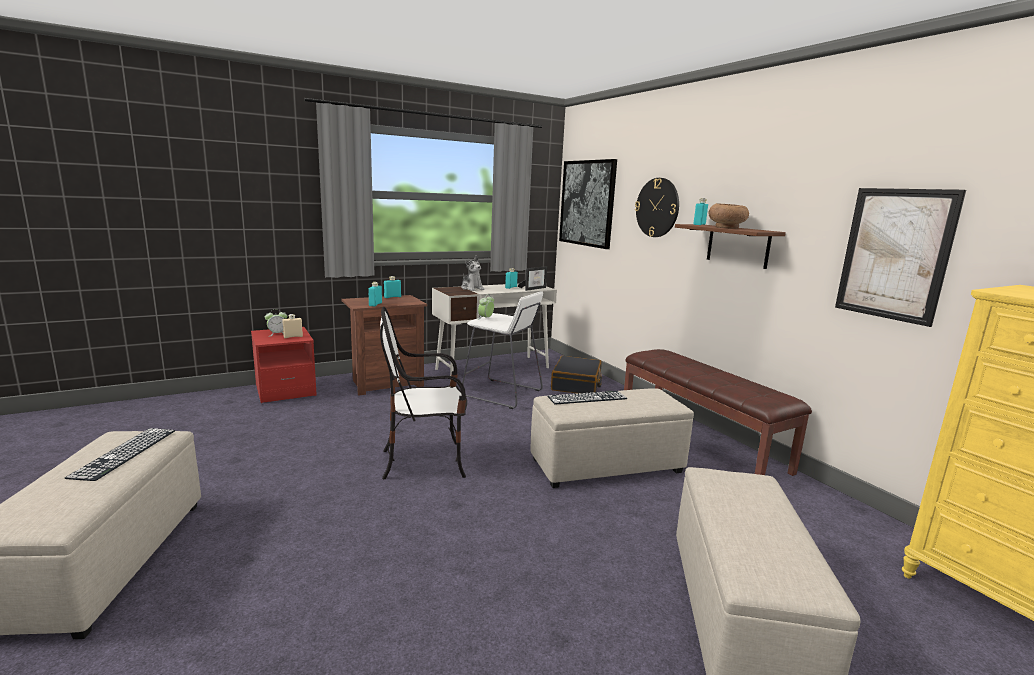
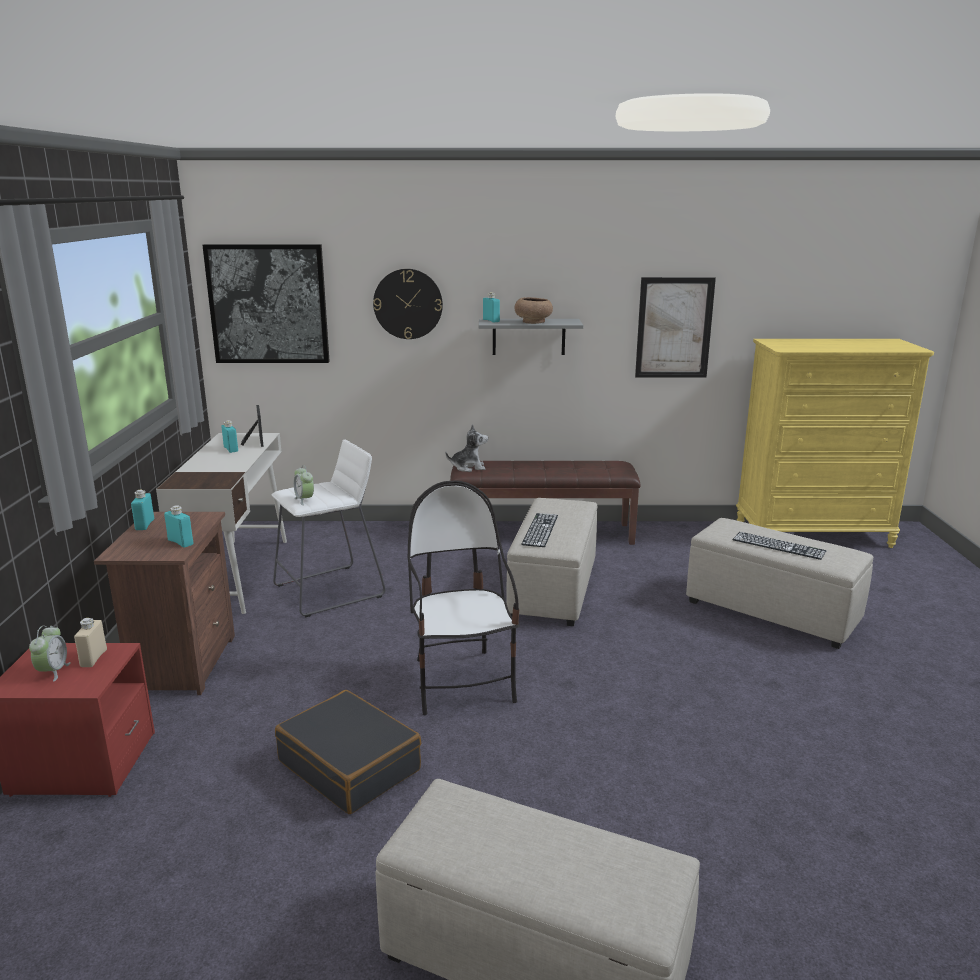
camera: 60 degrees left, 5 degrees up
(125, 453) = (492, 825): keyboard -> keyboard (778, 545)
(425, 461) = (462, 682): chair -> chair turned 150 degrees clockwise
(472, 288) = (204, 469): plush toy -> plush toy (468, 467)
(576, 384) = (358, 542): black suitcase -> black suitcase (350, 765)
(738, 246) = (528, 336): brown shelf -> grey shelf

